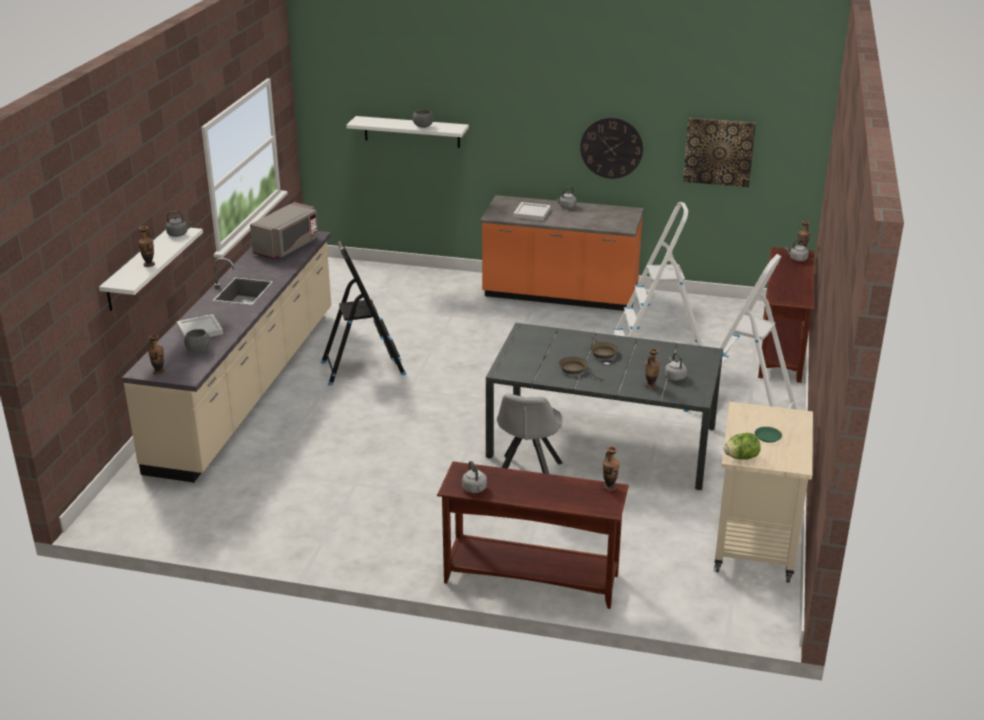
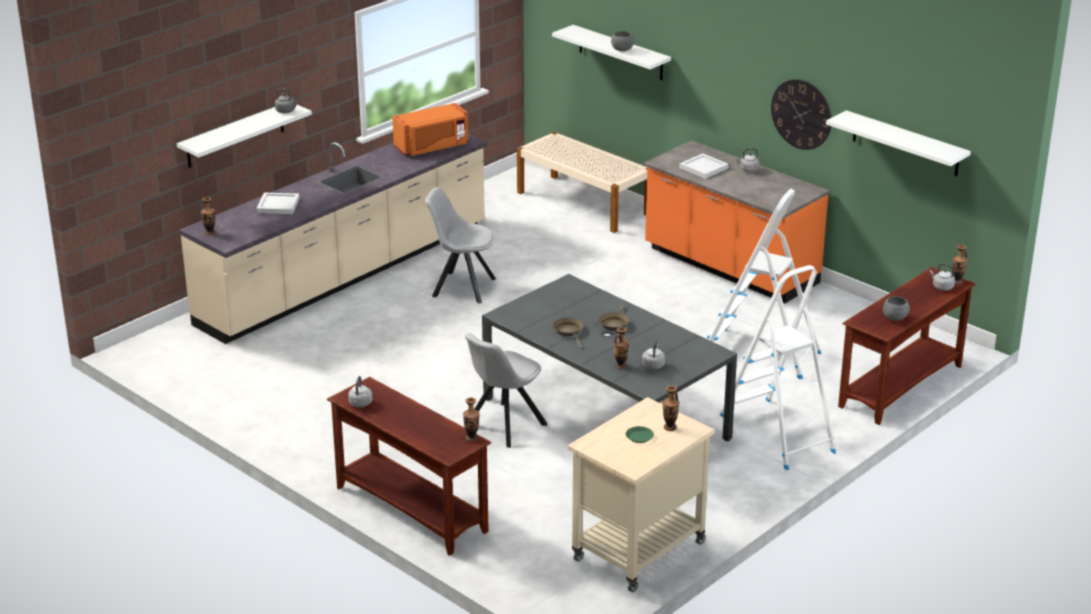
camera: 30 degrees right, 0 degrees up
(149, 264) = (233, 133): vase -> vase (670, 427)
(198, 350) = (258, 223): grey bowl -> grey bowl (895, 318)
(287, 247) = (432, 147): grey microwave -> orange microwave
(364, 368) = (462, 287): black step ladder -> grey chair
(392, 275) = (583, 203): none -> beige bench
(719, 152) = (905, 144): picture -> white shelf
(741, 457) = (591, 446): lettuce -> none

